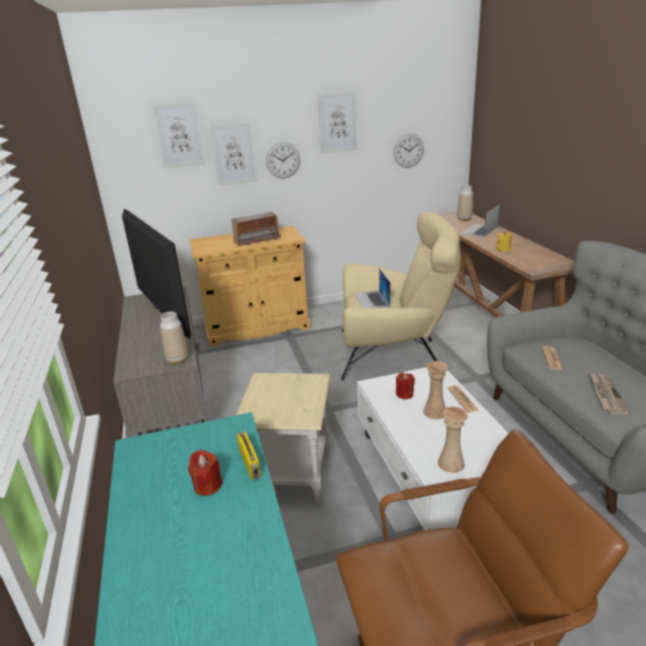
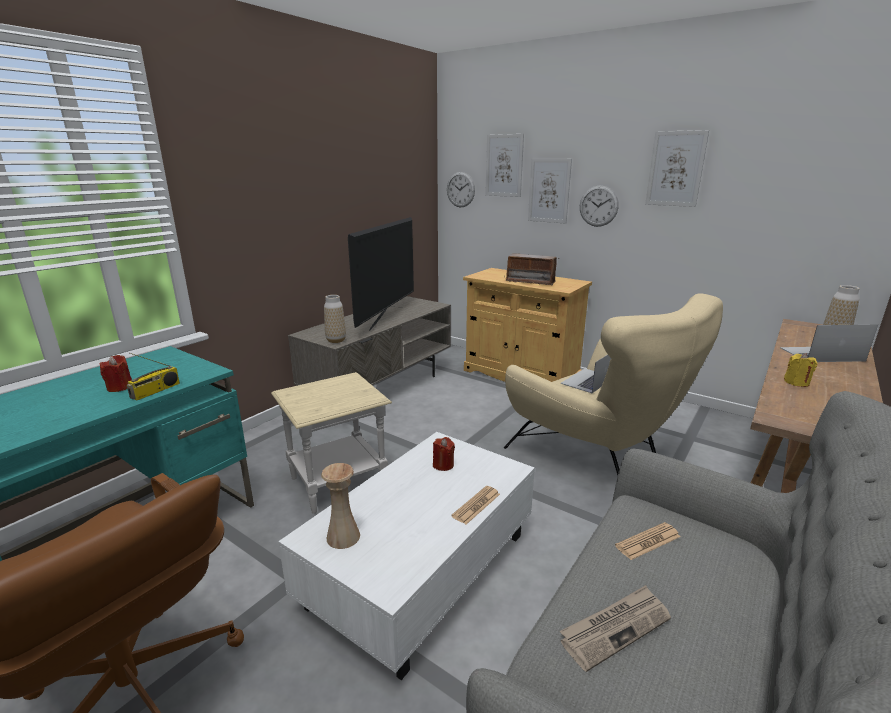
camera: 50 degrees right, 5 degrees down
(408, 150) = (779, 220): wall clock -> wall clock (460, 189)
(435, 412) = (430, 494): beige vase -> none

